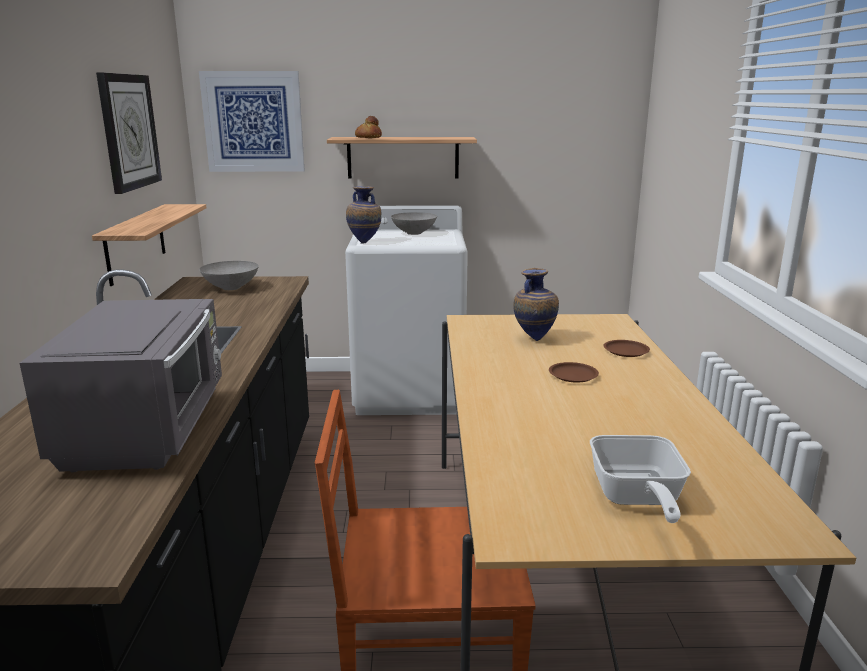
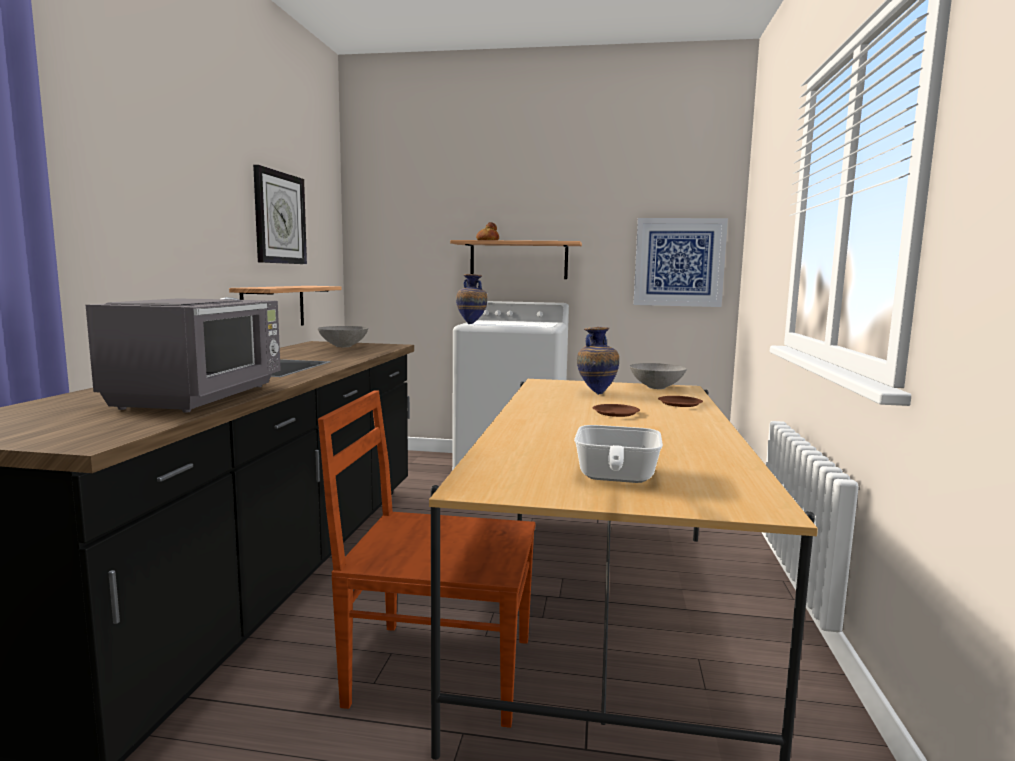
camera: 10 degrees right, 10 degrees down
(253, 122) = (394, 228): picture -> picture (679, 262)
(414, 233) = (520, 322): grey bowl -> grey bowl (656, 387)

